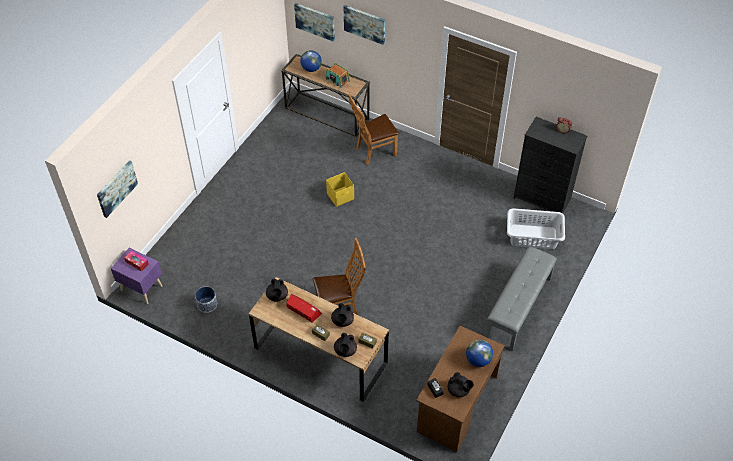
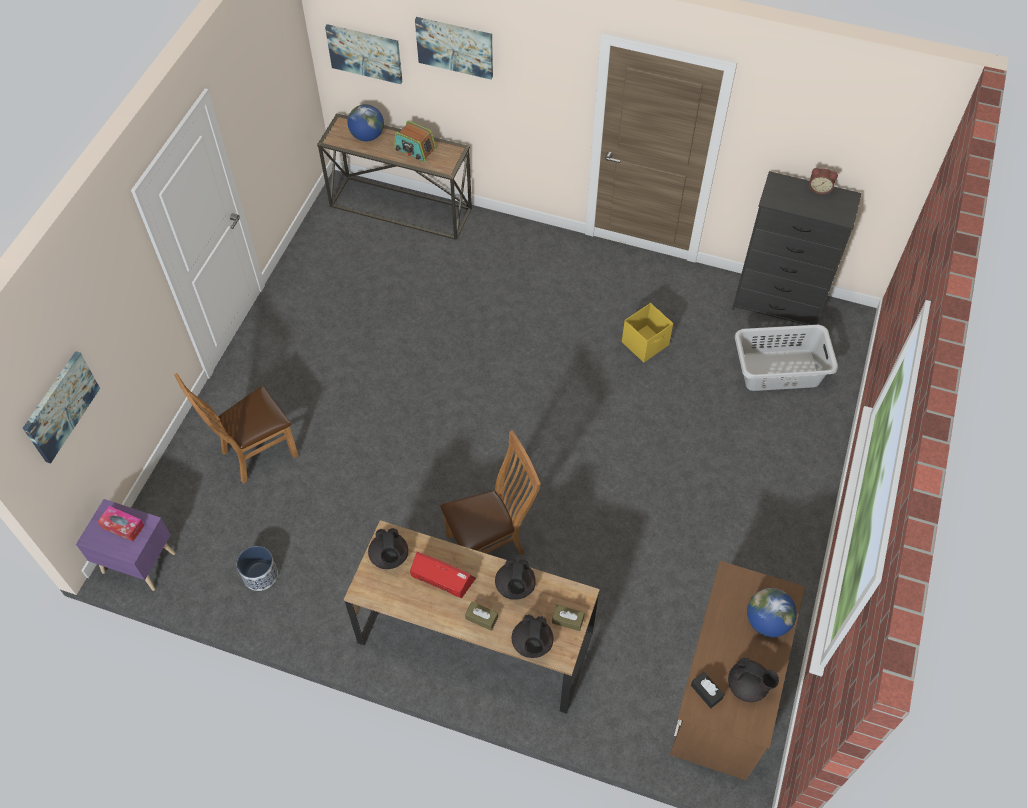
camera: 10 degrees left, 5 degrees up
(341, 196) = (452, 346): yellow storage box -> yellow storage box (645, 343)
(373, 151) = (490, 261): brown chair -> brown chair (254, 454)
(519, 308) = (786, 498): grey bench -> none

